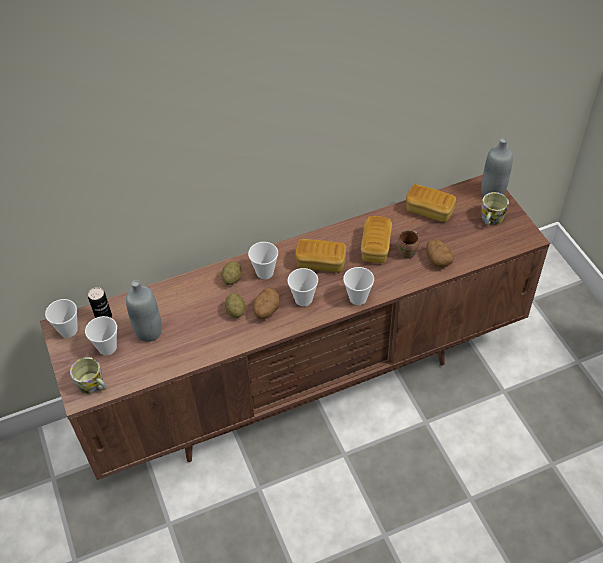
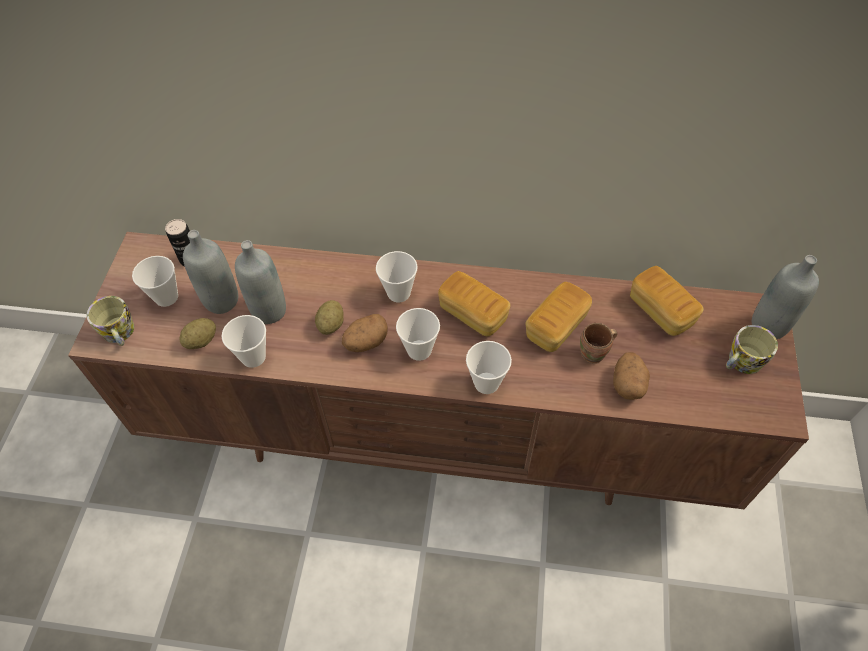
camera: 30 degrees right, 5 degrees up
(68, 330) = (145, 256): cup -> cup (253, 357)
(187, 322) = (269, 310): none -> grey bottle
(232, 279) = (356, 282): potato -> potato (201, 341)

